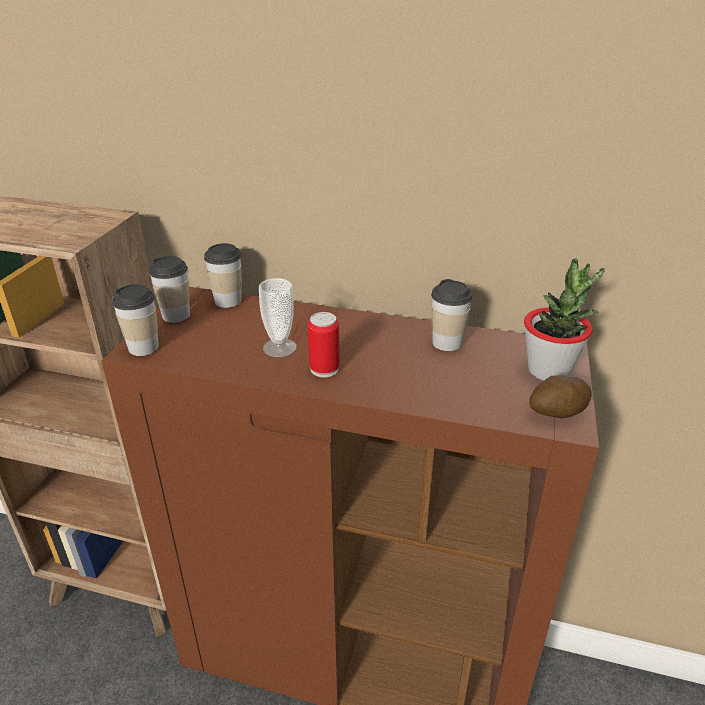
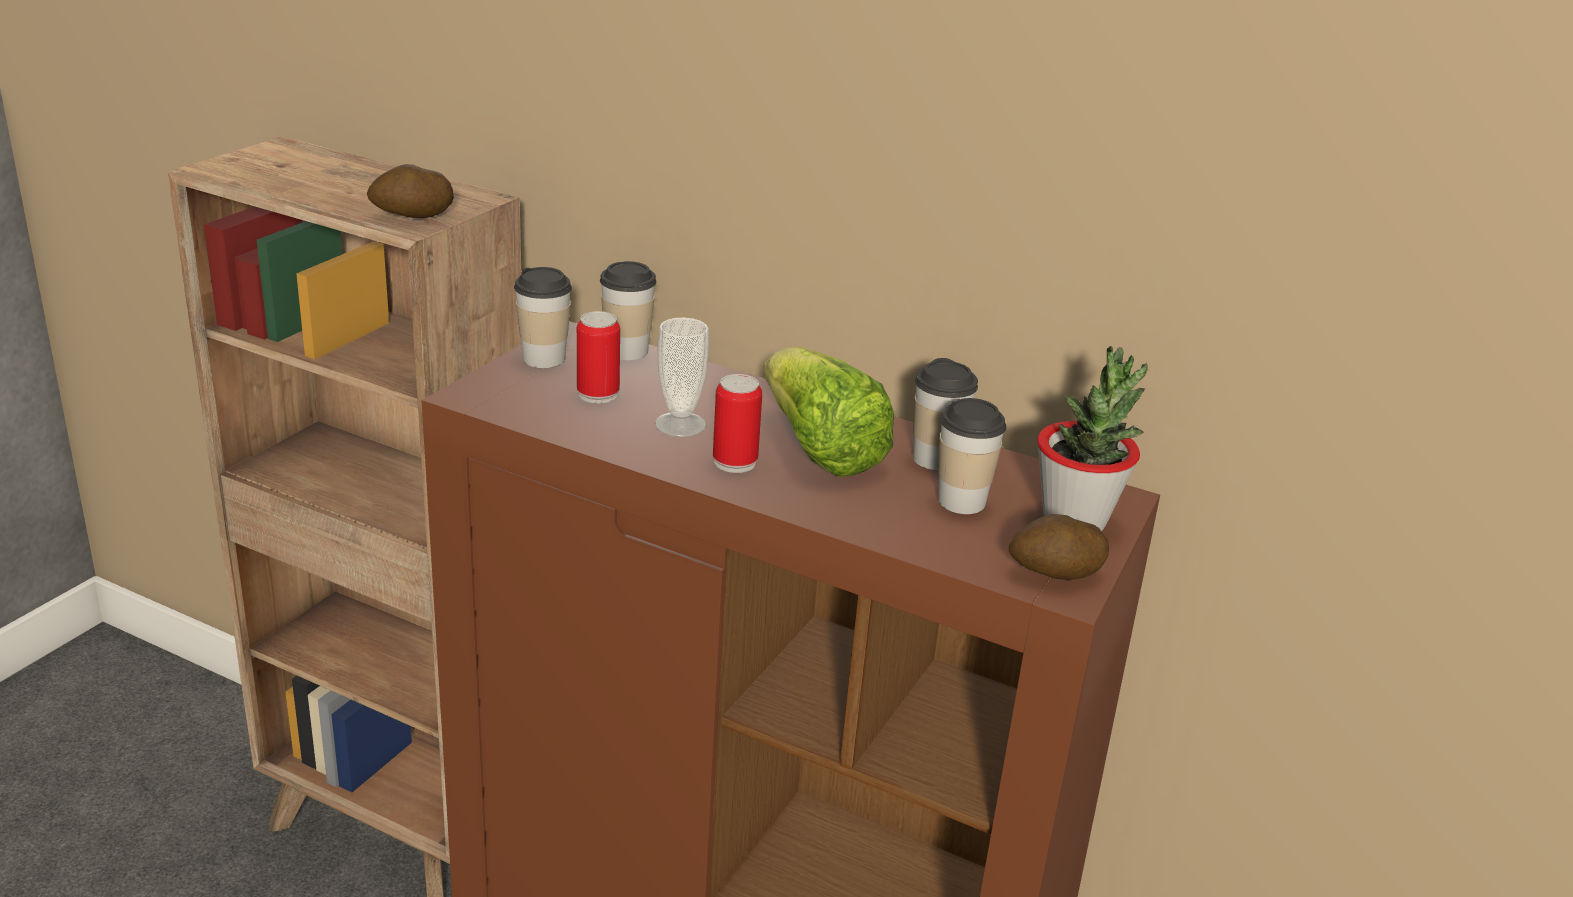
camera: 10 degrees right, 5 degrees down
(68, 235) = (412, 216): none -> potato
(143, 347) = (485, 393): cup -> cup (961, 501)
(219, 335) = (598, 394): none -> can
(373, 350) = (819, 450): none -> lettuce

